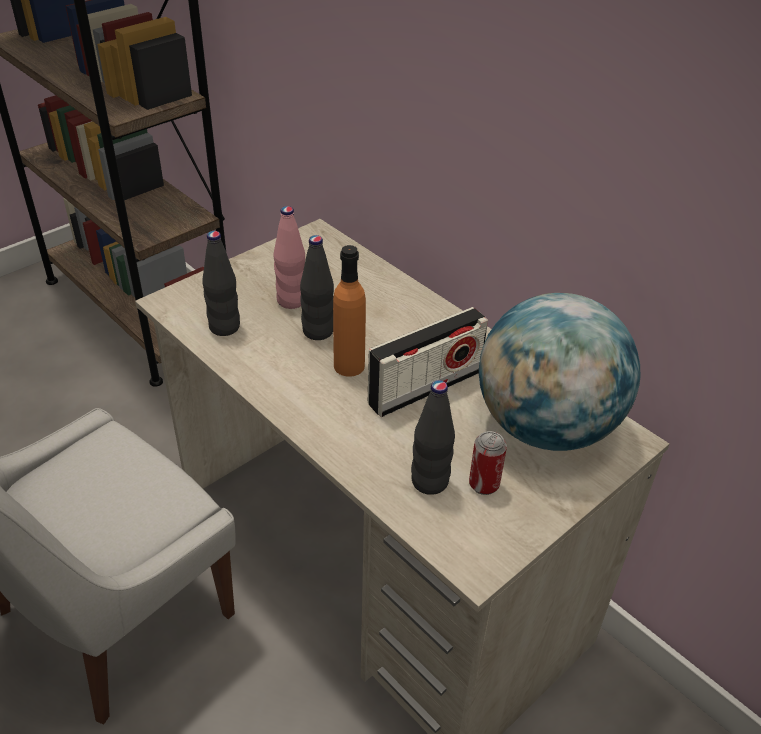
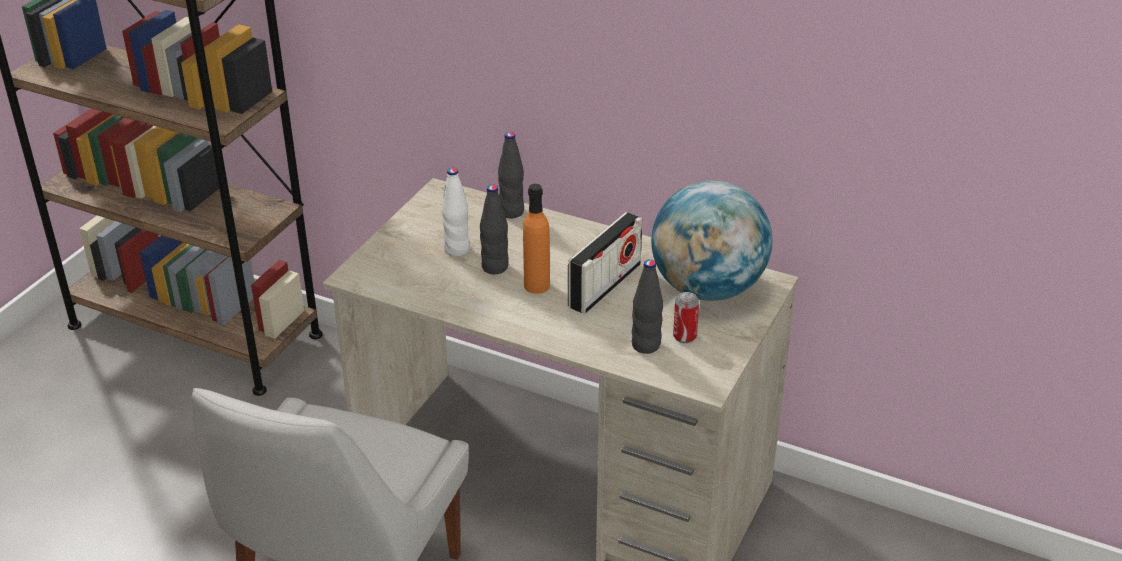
camera: 20 degrees left, 5 degrees down
(224, 327) = (416, 283): black bottle -> black bottle (511, 212)
(291, 301) = (457, 250): pink bottle -> white bottle

